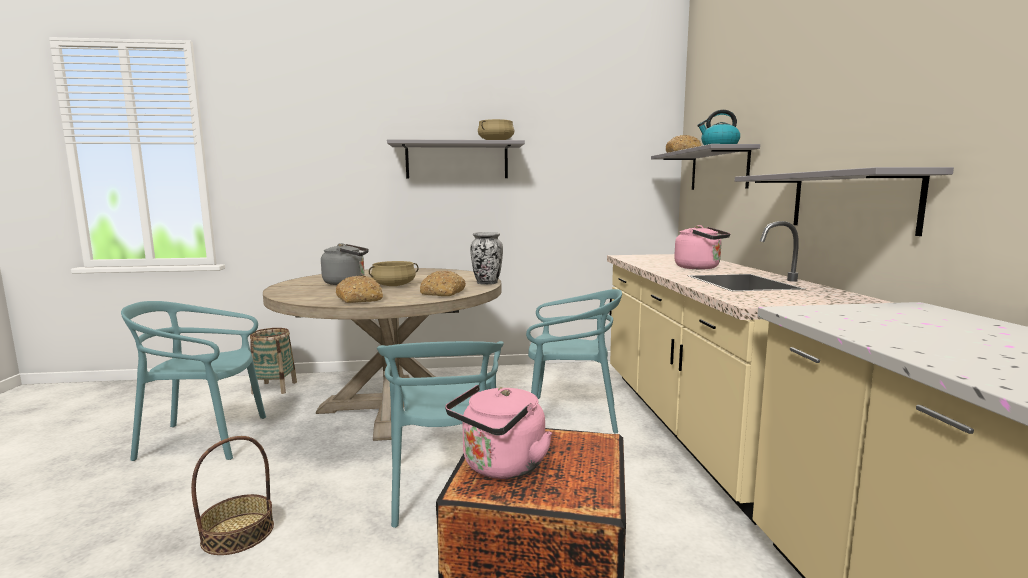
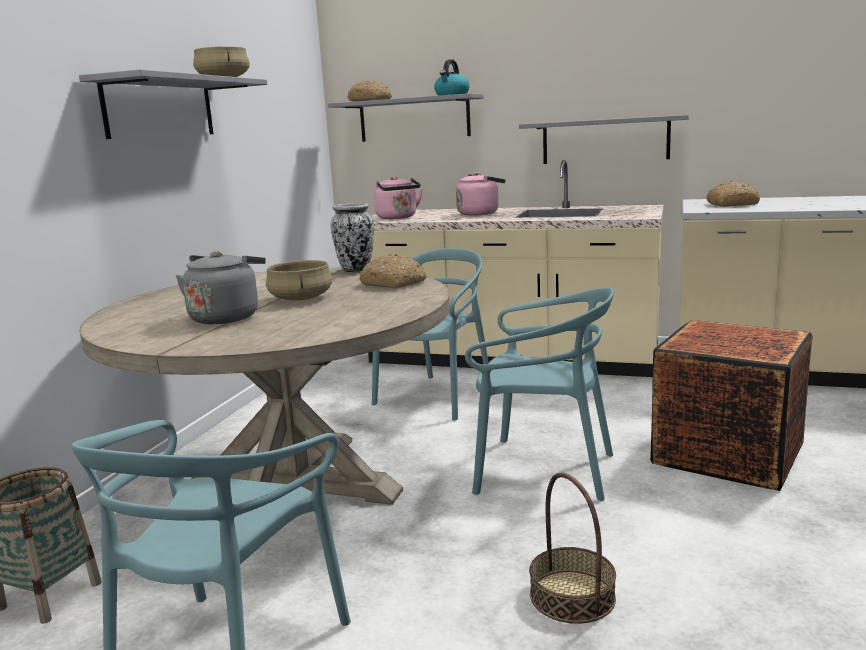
camera: 65 degrees left, 5 degrees up
(360, 299) = (383, 309): bread -> bread (732, 204)
(500, 467) = (740, 348): pink kettle -> pink kettle (398, 217)

